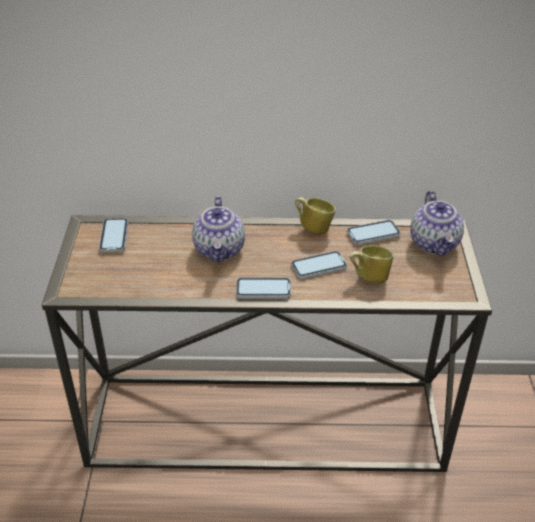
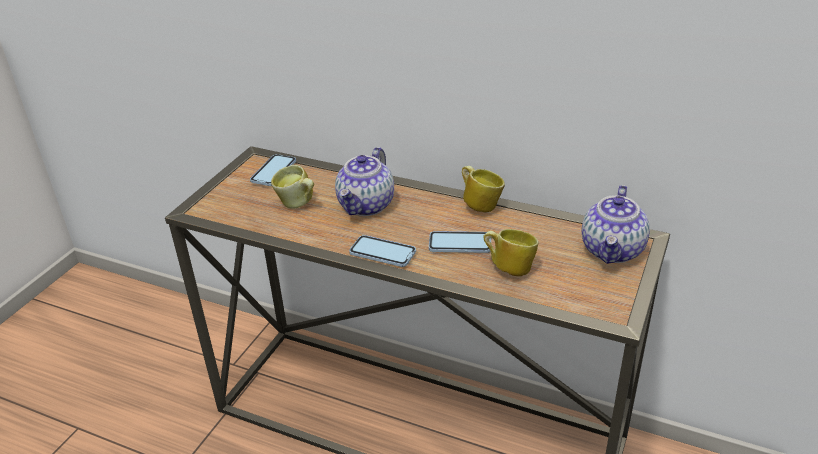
camera: 25 degrees right, 5 degrees down
(158, 263) = (297, 205): none -> mug
(373, 233) = (545, 224): phone -> none

